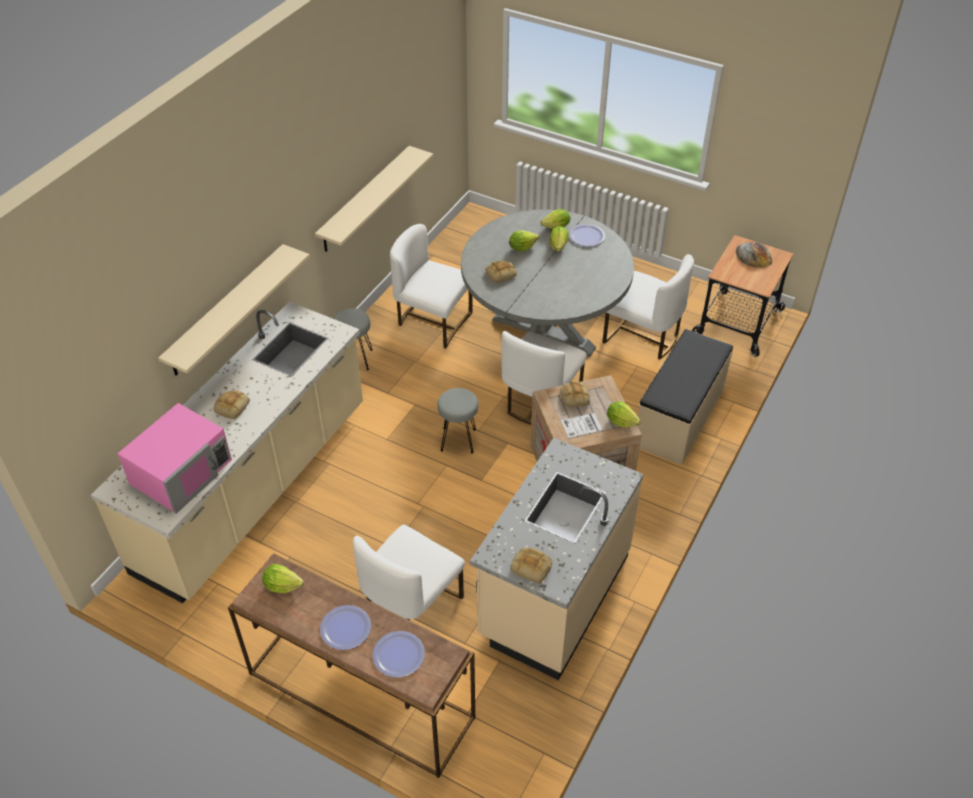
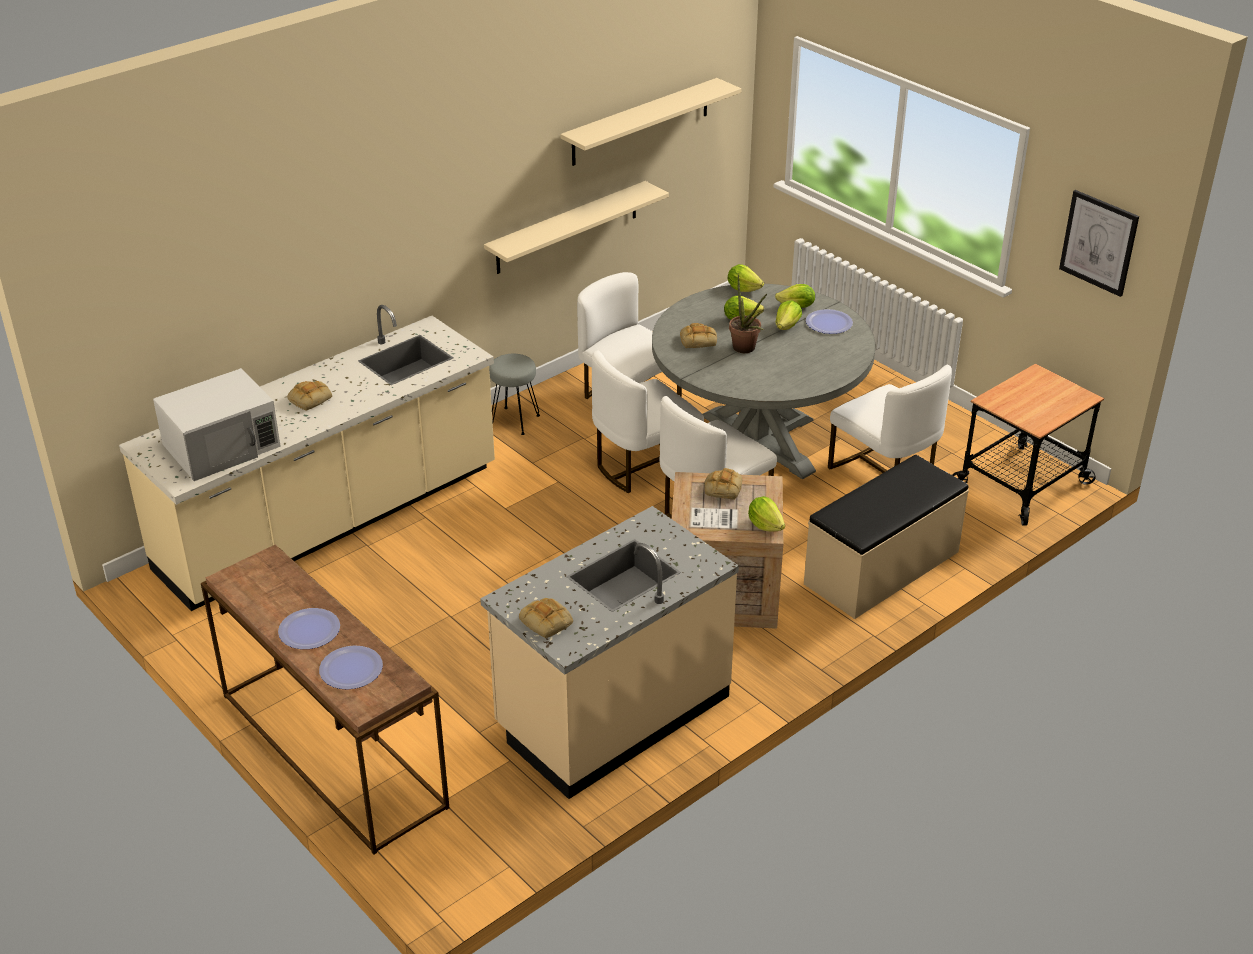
camera: 20 degrees right, 10 degrees down
(182, 472) = (222, 445): pink microwave -> white microwave
(226, 310) = (341, 295): beige shelf -> beige shelf (641, 122)
(282, 585) = (266, 575): lettuce -> lettuce (743, 288)
(411, 605) = (440, 678): white chair -> white chair (644, 466)
(459, 440) = (590, 529): grey stool -> none
(540, 274) = (746, 350): none -> potted plant
(753, 255) = (1047, 390): bread -> none
(786, 144) = (1099, 242): none -> picture

